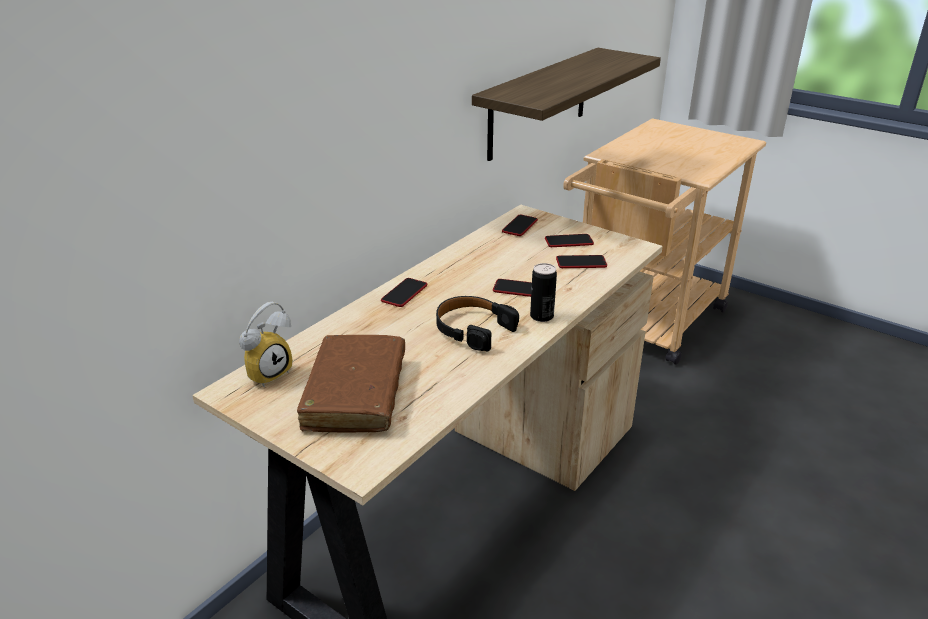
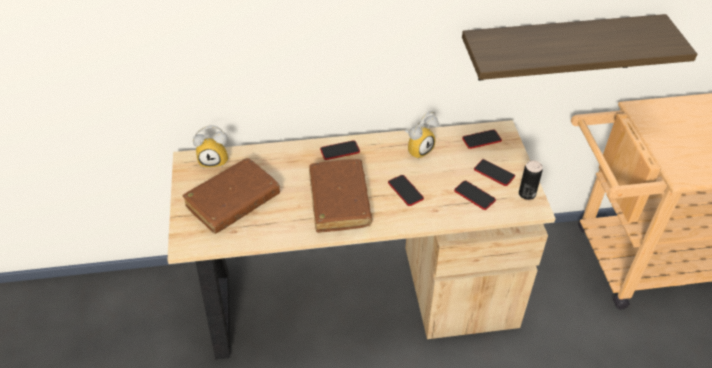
camera: 45 degrees right, 15 degrees up
(473, 329) = (339, 201): black headphones -> brown book
(478, 257) = (418, 149): none -> alarm clock
(541, 316) = (388, 219): can -> can (527, 194)

